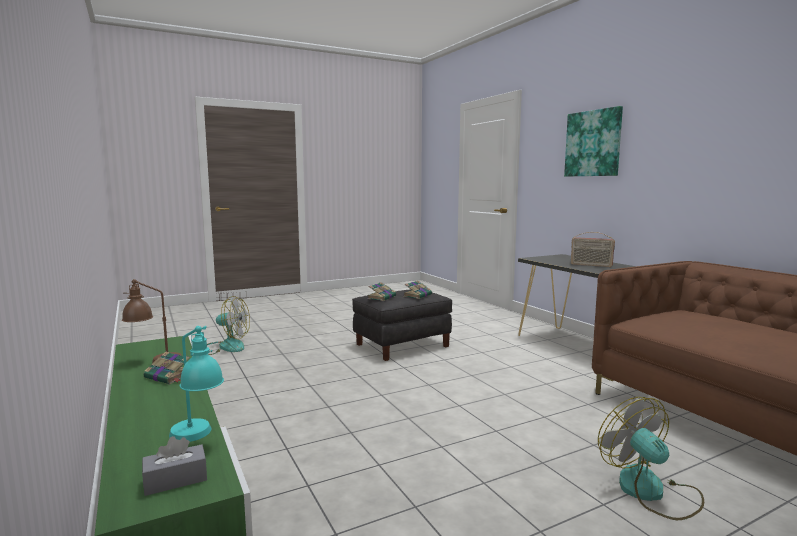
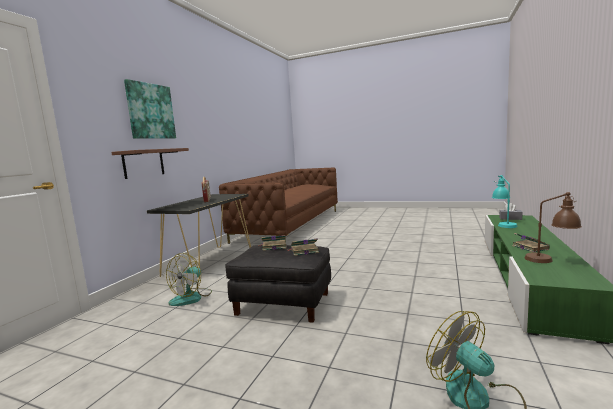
camera: 130 degrees left, 0 degrees up
(573, 204) = (143, 163): none -> brown shelf
(651, 492) = (350, 231): fan -> fan (191, 297)

